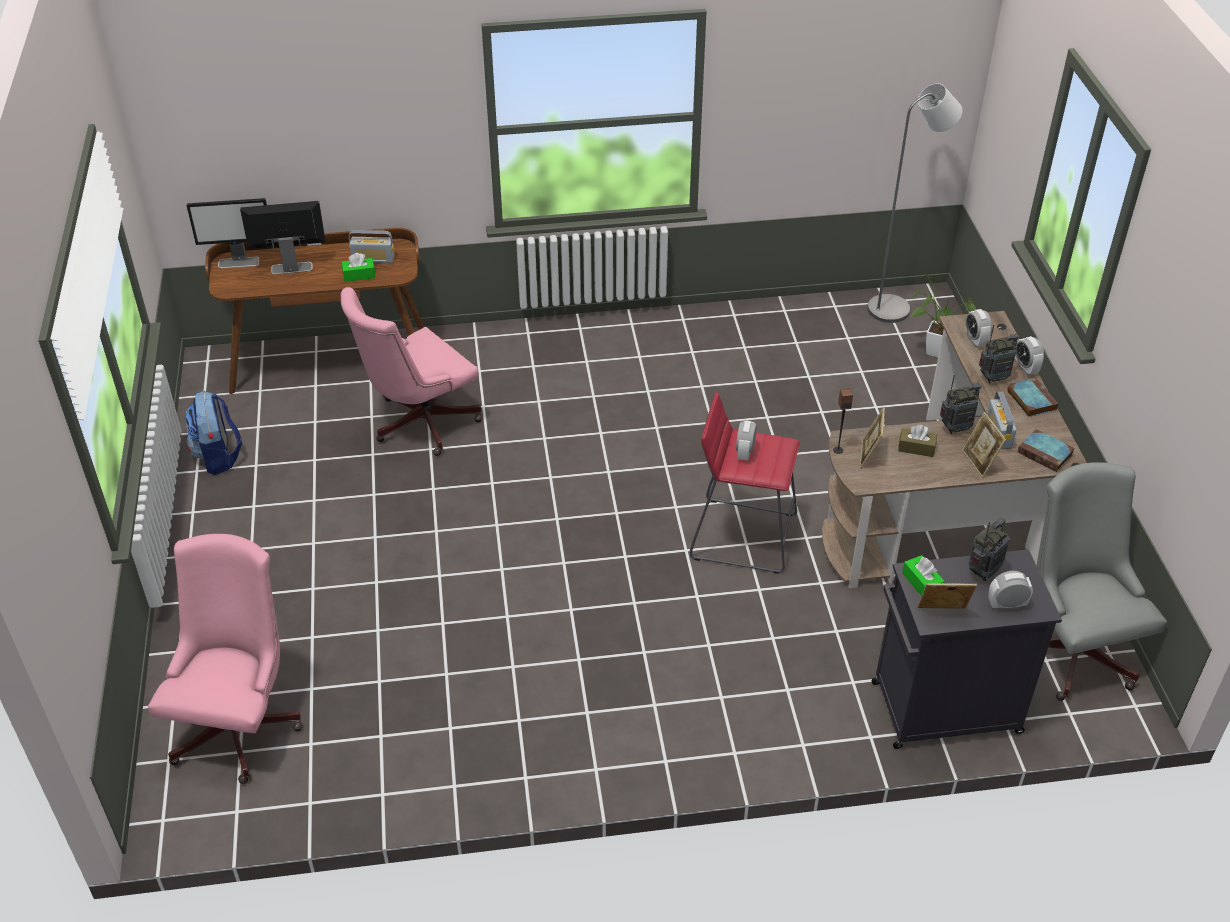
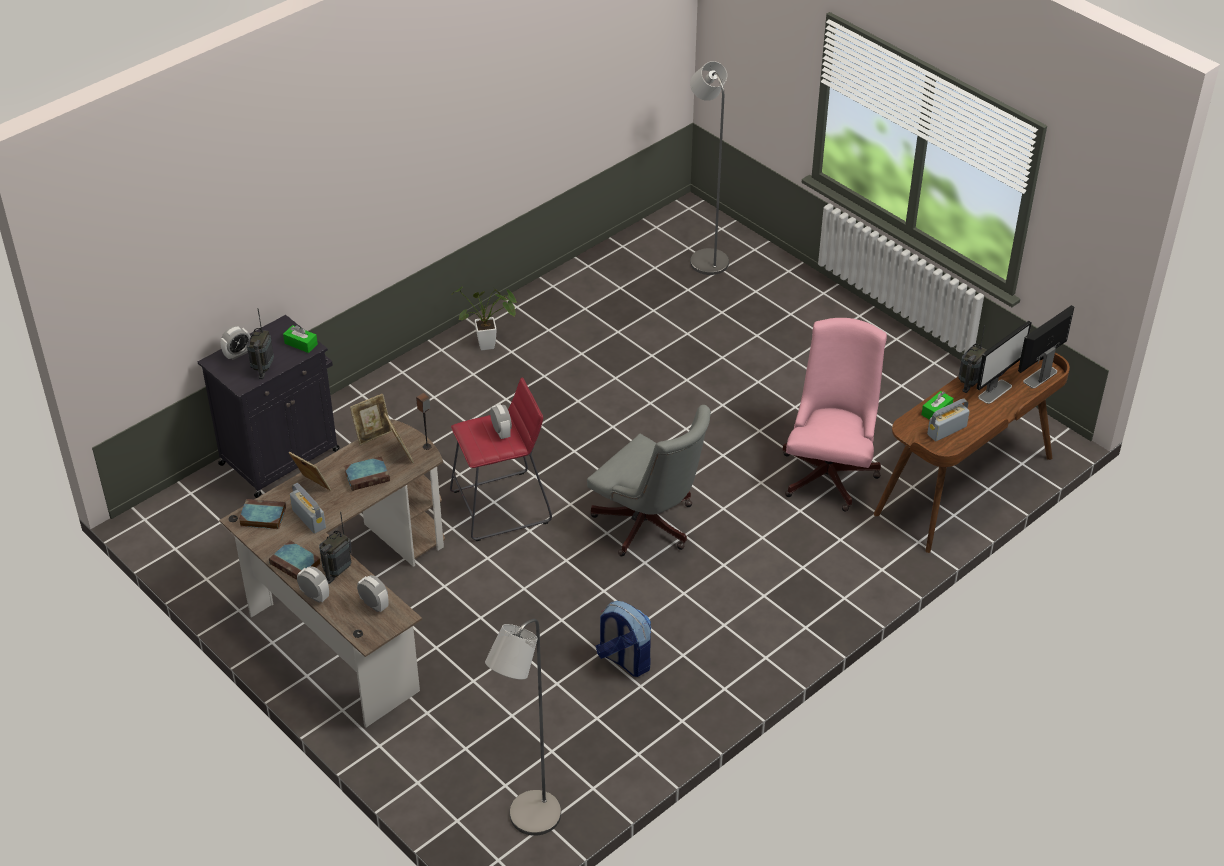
camera: 145 degrees right, 0 degrees up
(219, 457) = (934, 378): backpack -> backpack (624, 660)
(240, 723) = (706, 258): pink office chair -> grey floor lamp
(916, 448) = (368, 476): brown tissue box -> book
(930, 351) = (460, 778): potted plant -> potted plant (491, 345)
(942, 614) = (277, 331): picture frame -> picture frame (373, 434)
(956, 429) = (345, 507): radio -> radio (969, 382)
(1071, 647) = (205, 539): grey office chair -> grey office chair (649, 527)

